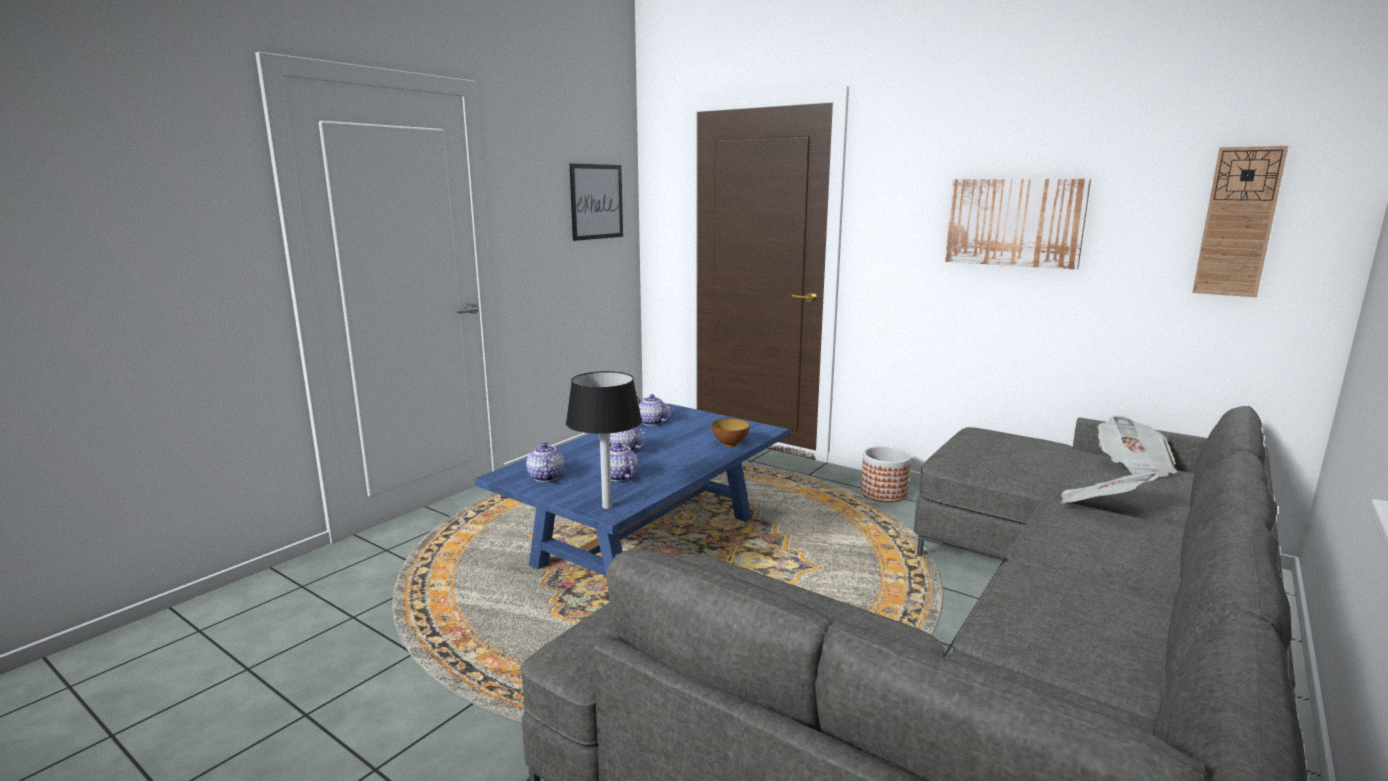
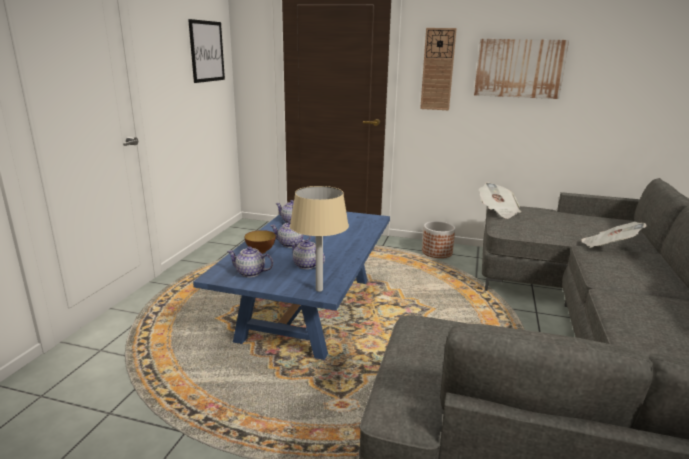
camera: 20 degrees left, 5 degrees up
(545, 477) = (251, 273): teapot -> teapot turned 45 degrees counterclockwise
(606, 507) = (319, 290): black table lamp -> beige table lamp
(730, 444) = (362, 231): bowl -> bowl (260, 251)
(1133, 467) = (601, 220): newspaper -> newspaper (498, 211)
(1238, 222) = (652, 68): wall clock -> wall clock (437, 69)

